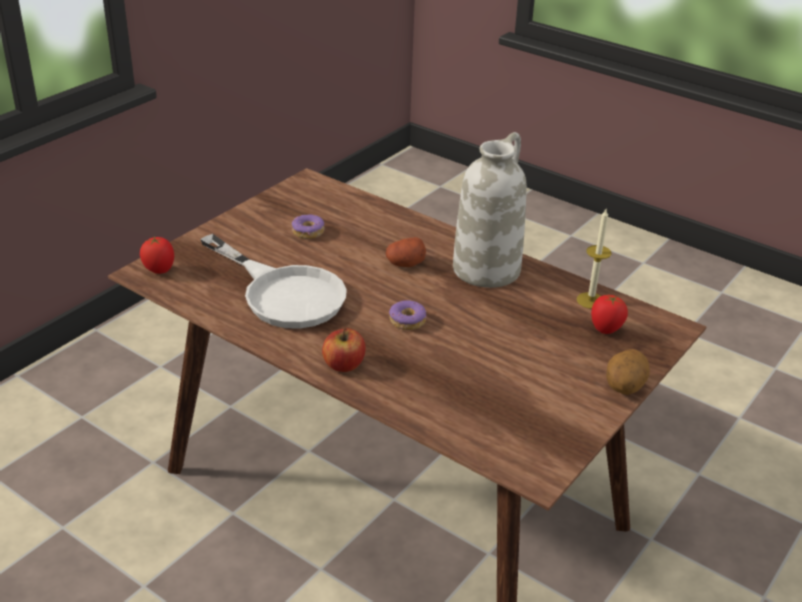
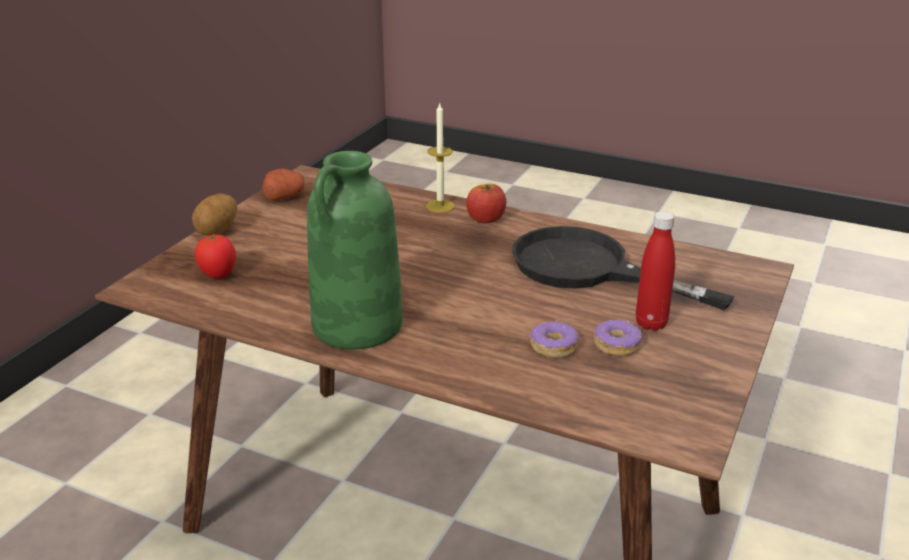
camera: 170 degrees right, 5 degrees down
(159, 271) = (744, 273): tomato -> none
(272, 242) = (651, 323): none -> red bottle
(283, 292) = (588, 269): white frying pan -> black frying pan
(405, 264) = (464, 319): potato -> potato (284, 196)
(408, 321) = (439, 259): donut -> donut (553, 347)
(486, 268) = (357, 326): white vase -> green vase
(590, 300) = (226, 304): candle -> candle (440, 206)

